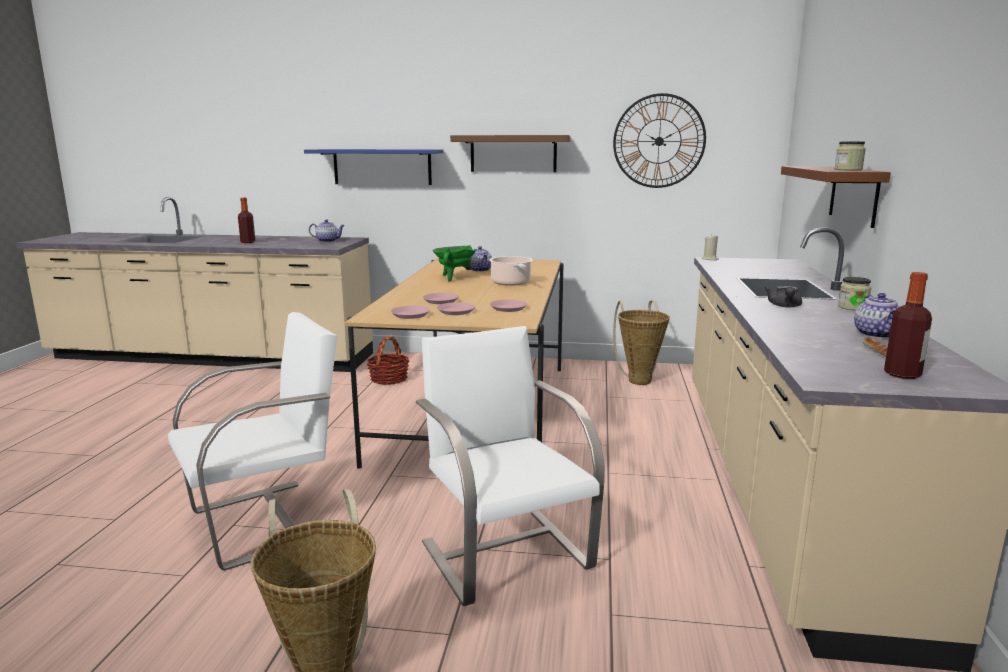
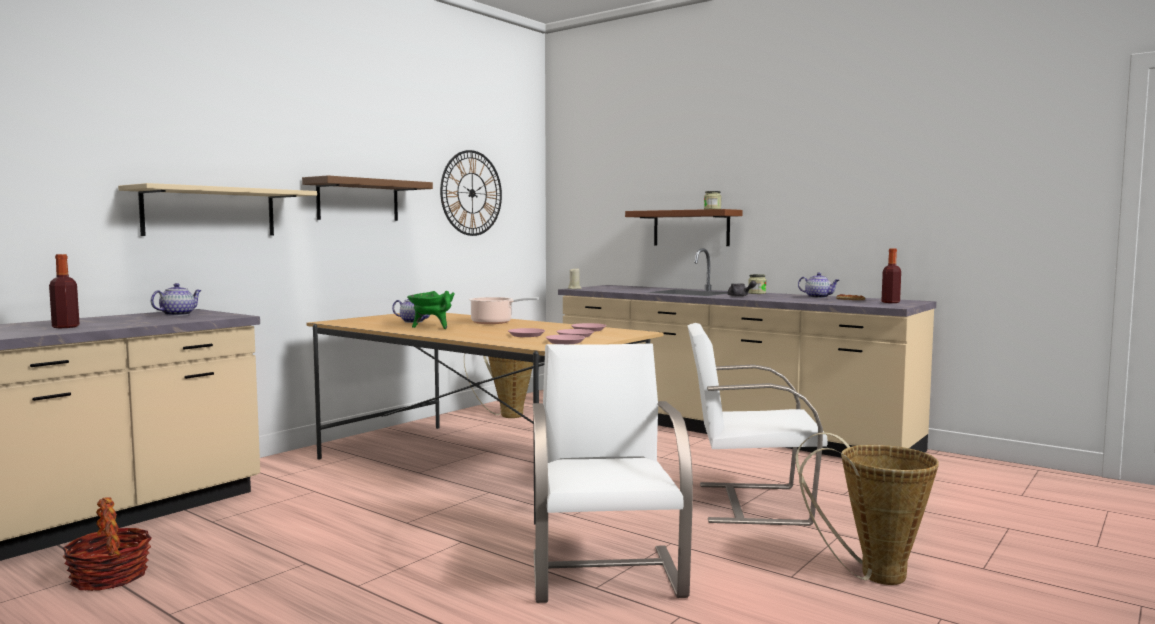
camera: 60 degrees left, 10 degrees down
(382, 167) = (210, 212): blue shelf -> beige shelf
(389, 379) = (317, 481): basket -> basket (110, 577)

